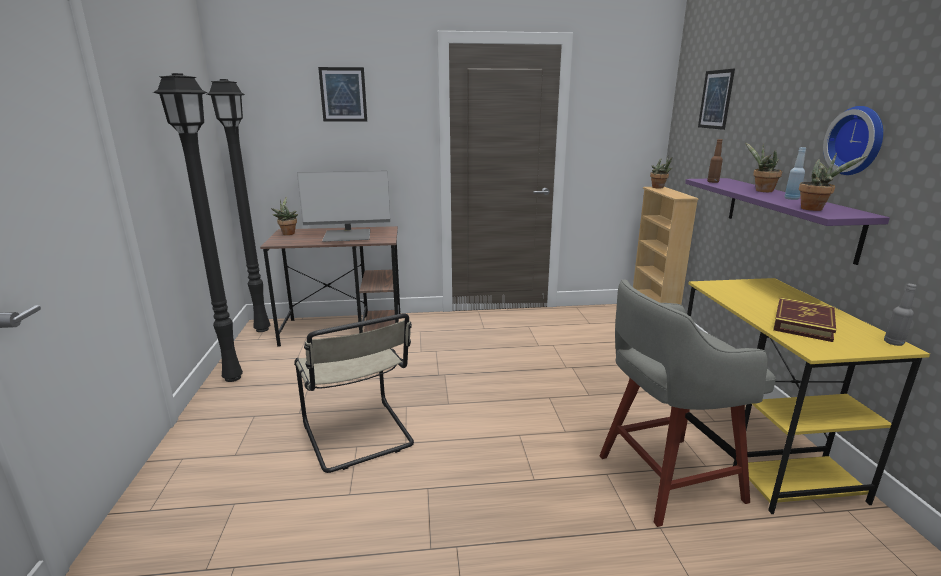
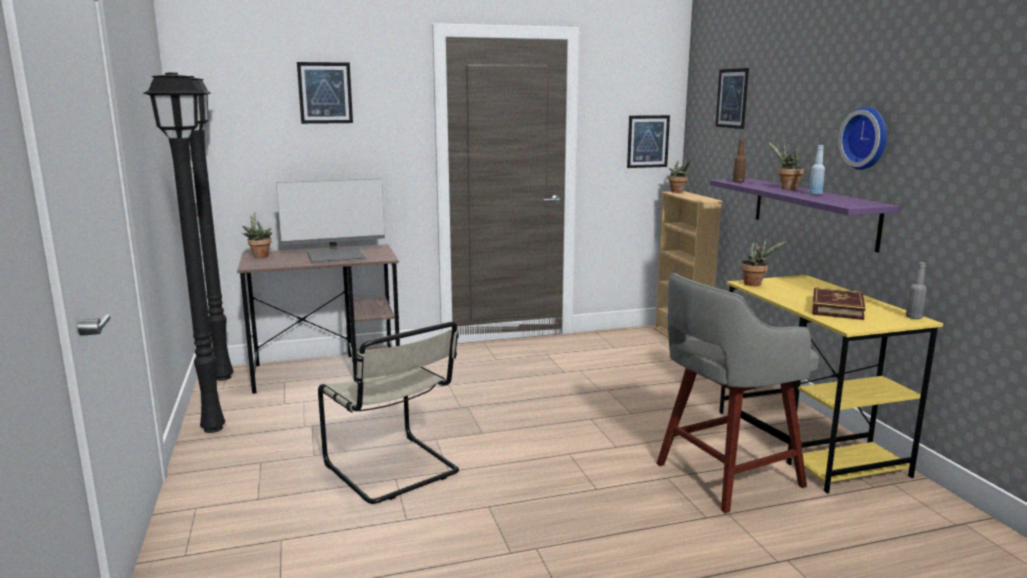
camera: 10 degrees left, 5 degrees down
(634, 140) = (648, 141): none -> picture
(815, 209) = (837, 201): potted plant -> potted plant (755, 284)

